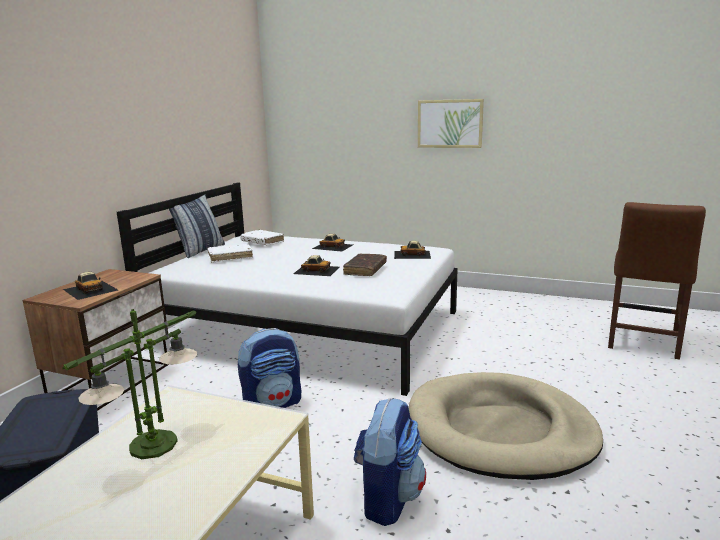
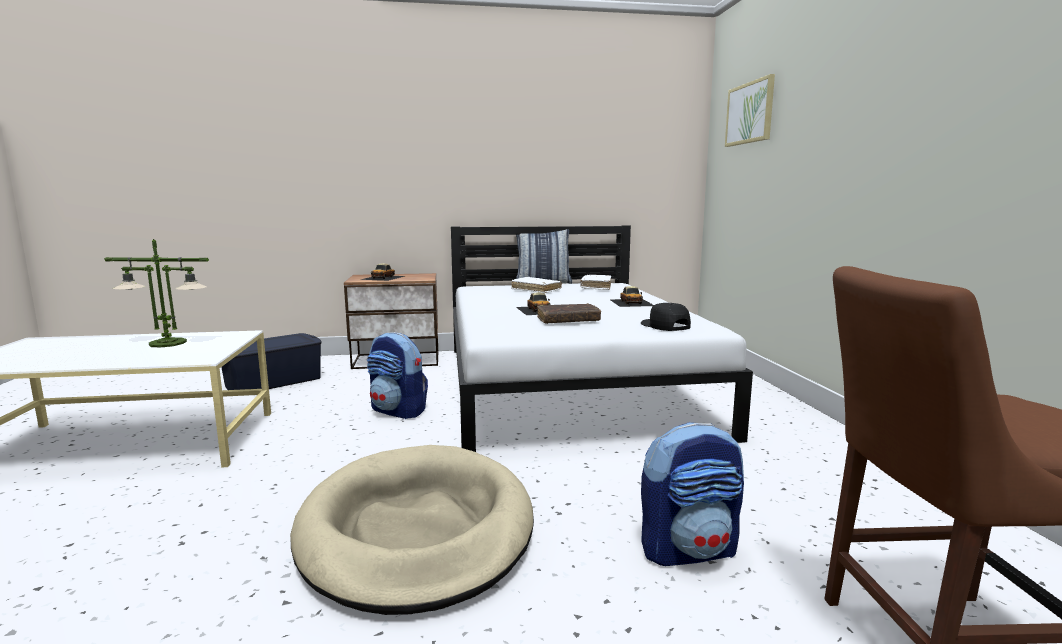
camera: 60 degrees right, 5 degrees down
(387, 498) = (255, 491): backpack -> backpack (689, 550)
(412, 254) = (664, 325): toy car -> black cap
(450, 123) = (864, 145): picture -> picture (750, 113)

